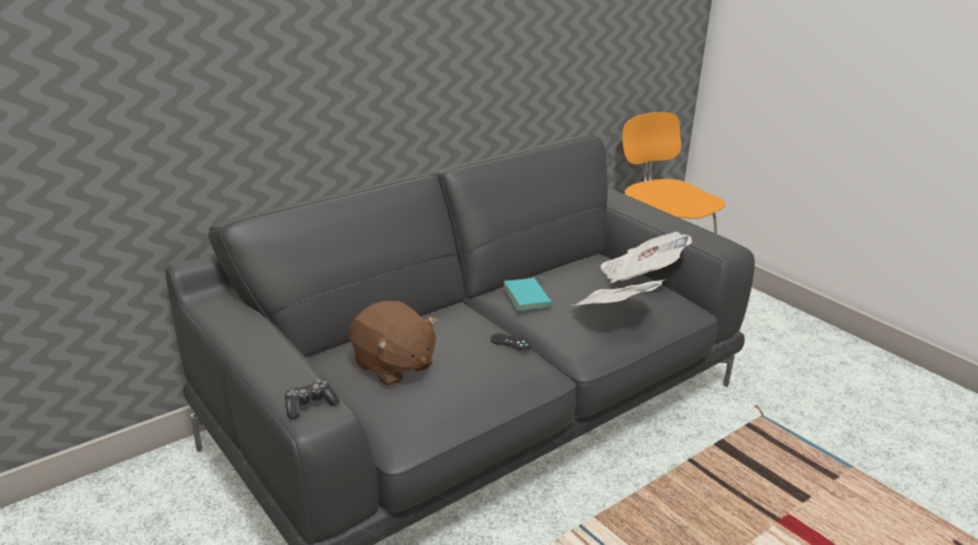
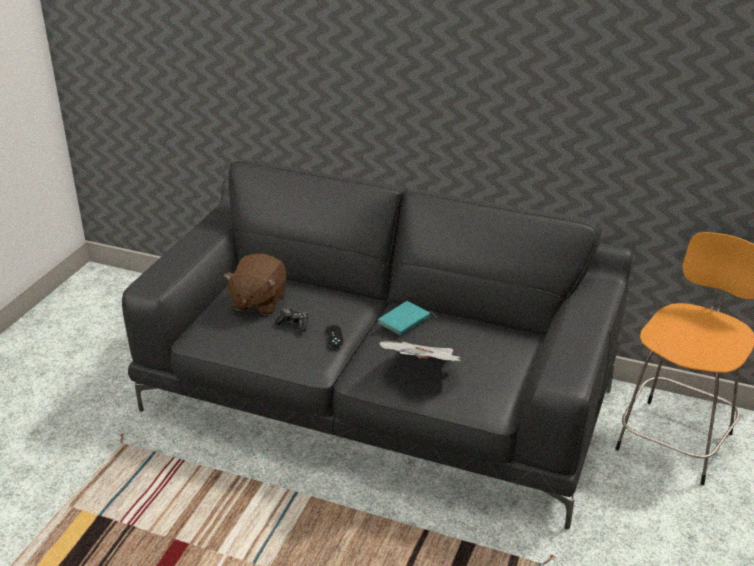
camera: 60 degrees right, 5 degrees up
(310, 404) = (154, 281): game controller -> game controller (293, 323)
(640, 277) = (504, 364): newspaper -> none

